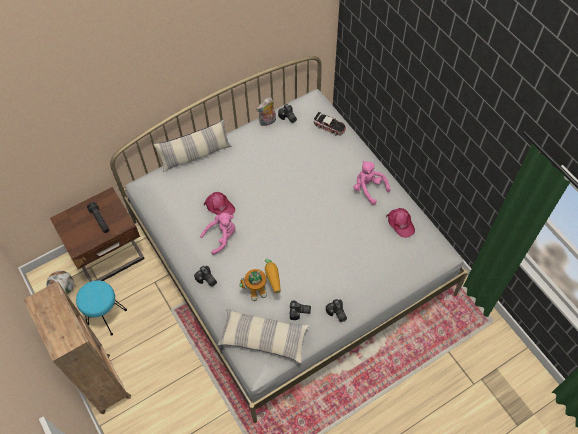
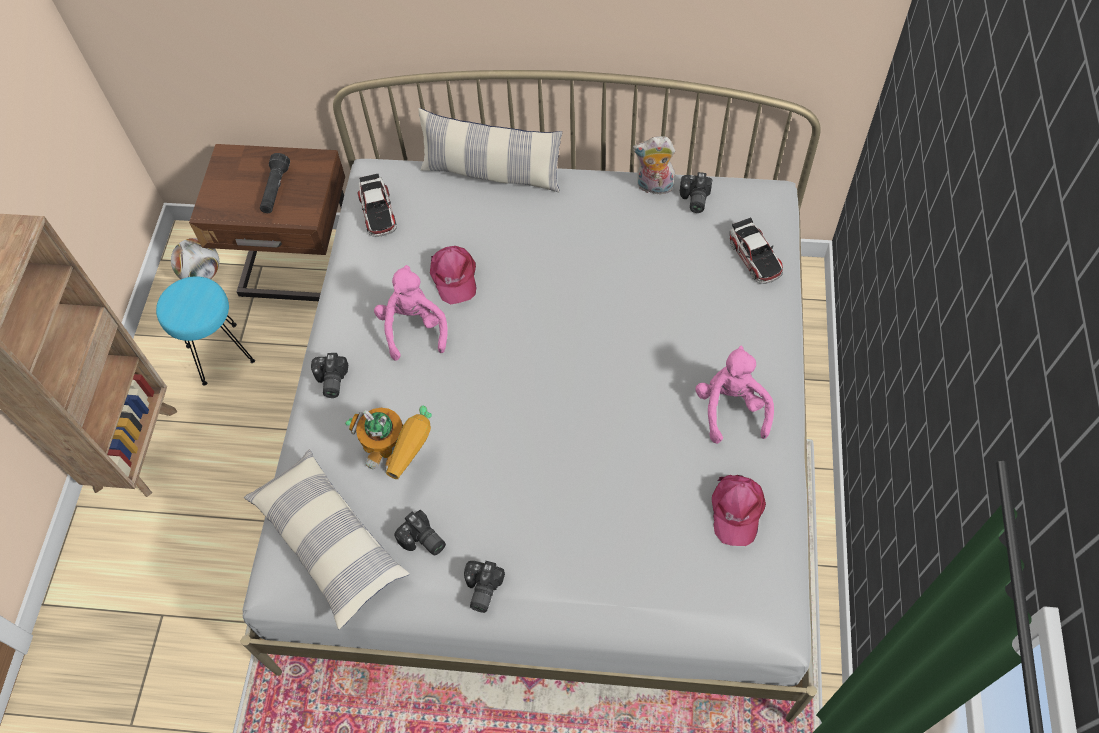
camera: 40 degrees right, 0 degrees up
(161, 200) = (377, 211): none -> toy car
(221, 237) = (414, 328): pink plush toy -> pink plush toy turned 105 degrees counterclockwise

